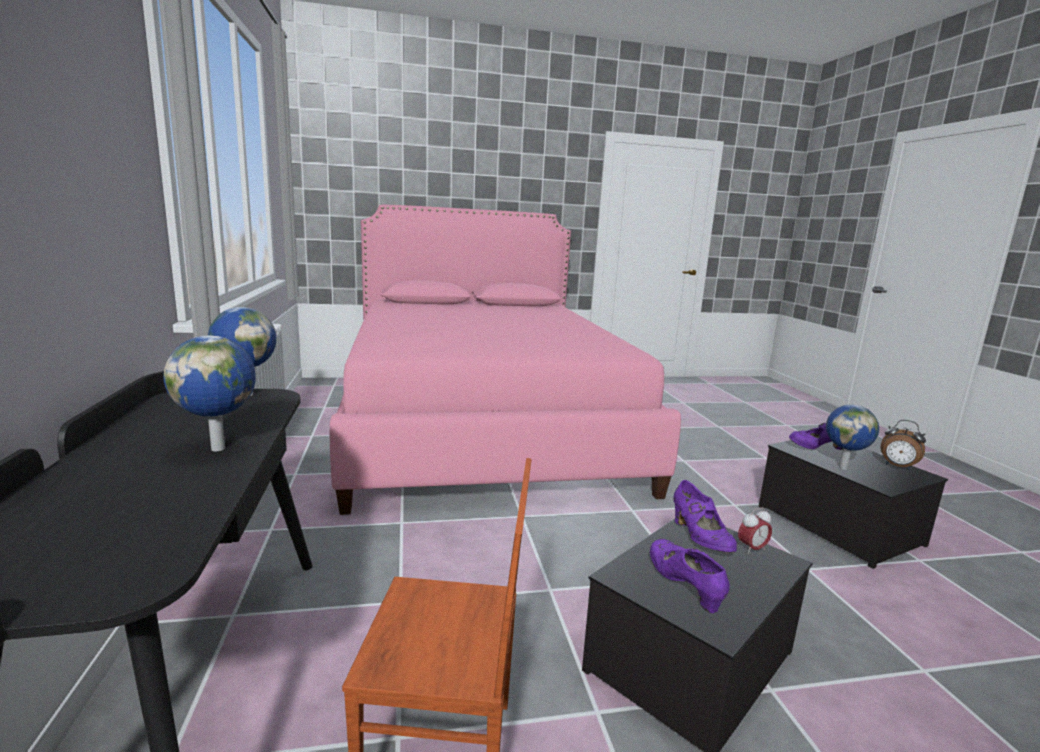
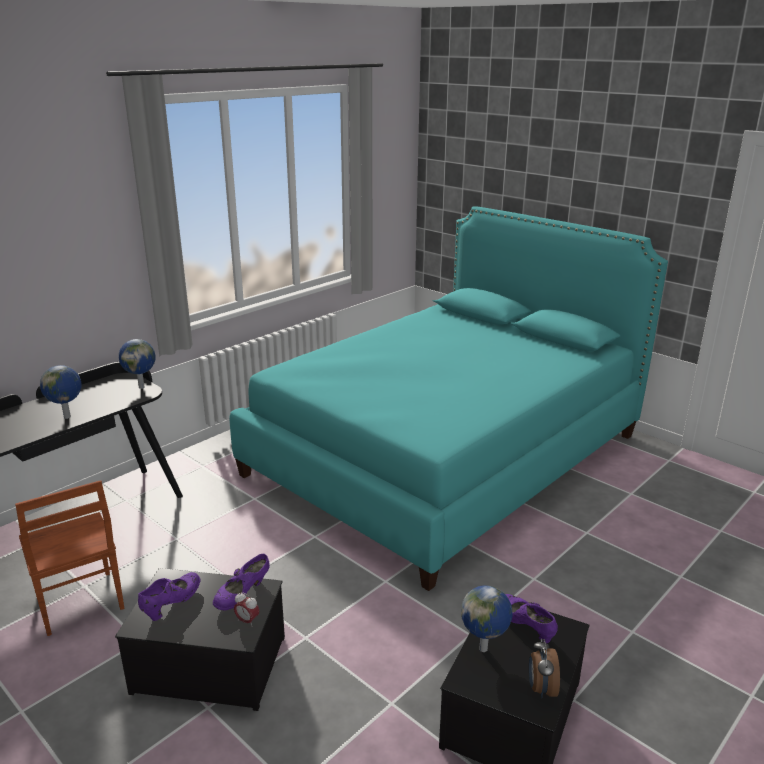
camera: 55 degrees right, 10 degrees up
(482, 424) = (447, 454): pink bed -> turquoise bed

